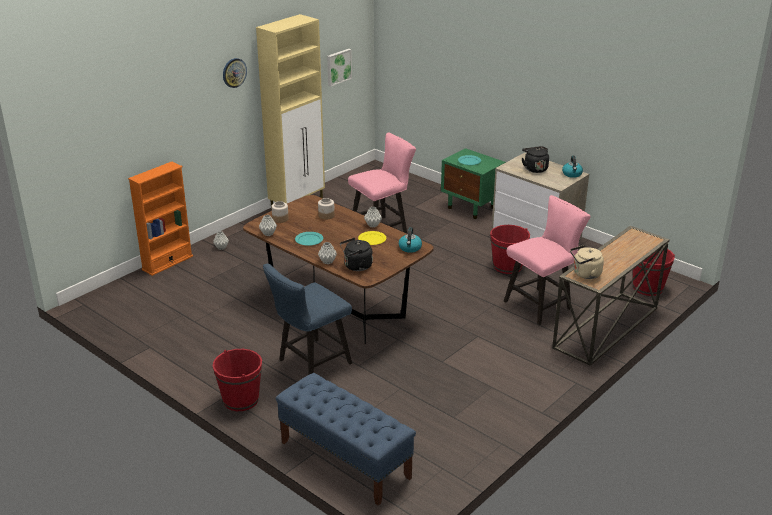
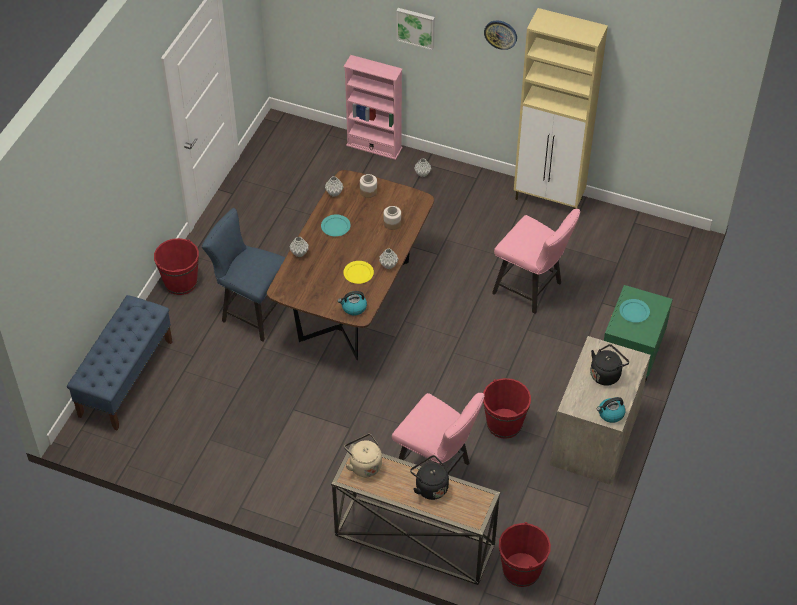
camera: 70 degrees right, 20 degrees up
(167, 263) = (374, 146): orange bookcase -> pink bookcase
(338, 67) = (663, 106): picture -> picture (416, 27)
(356, 266) = (299, 277): black kettle -> black kettle (430, 487)

